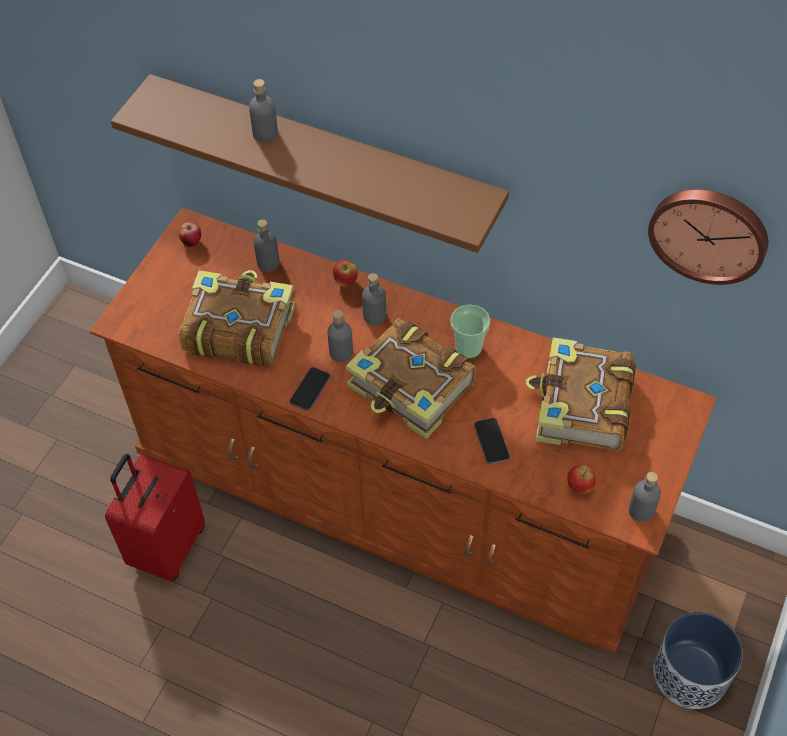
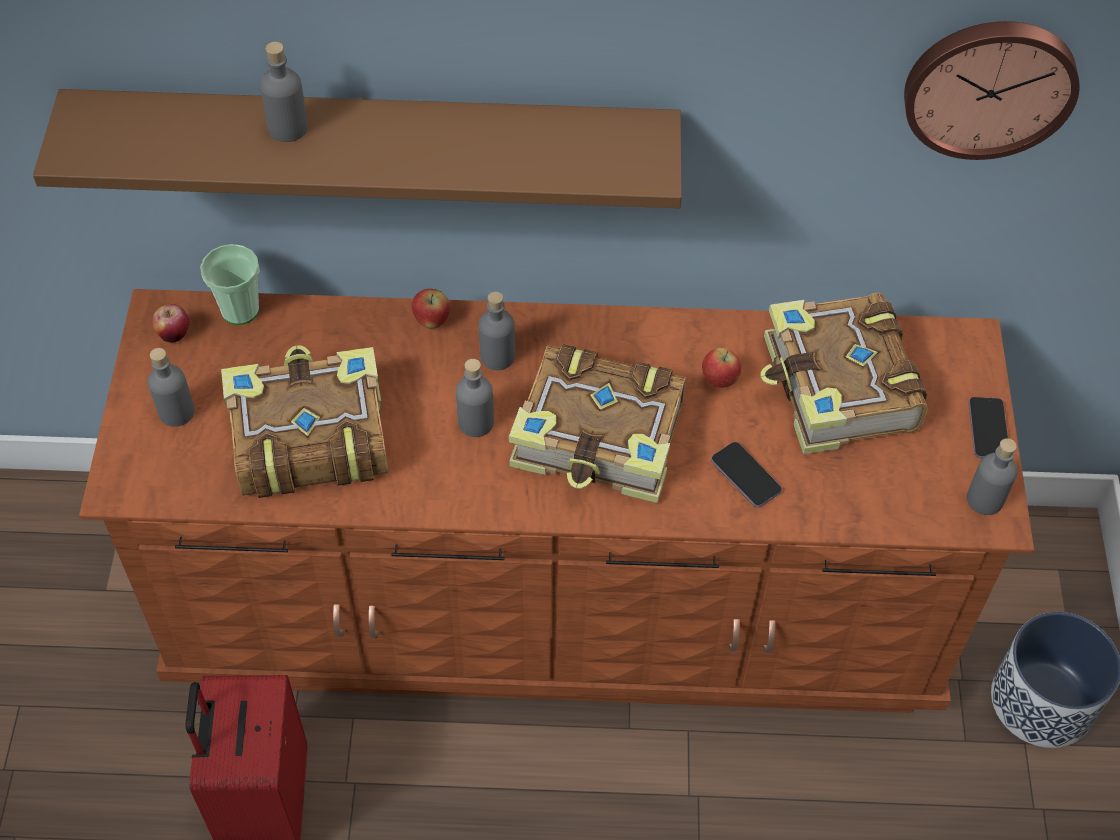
camera: 25 degrees left, 0 degrees up
(268, 263) = (305, 329): grey bottle -> grey bottle (176, 412)
(310, 390) = (458, 490): phone -> phone (988, 429)
(468, 348) = (649, 359): cup -> cup (240, 310)
(579, 487) = (891, 496): apple -> apple (719, 380)

